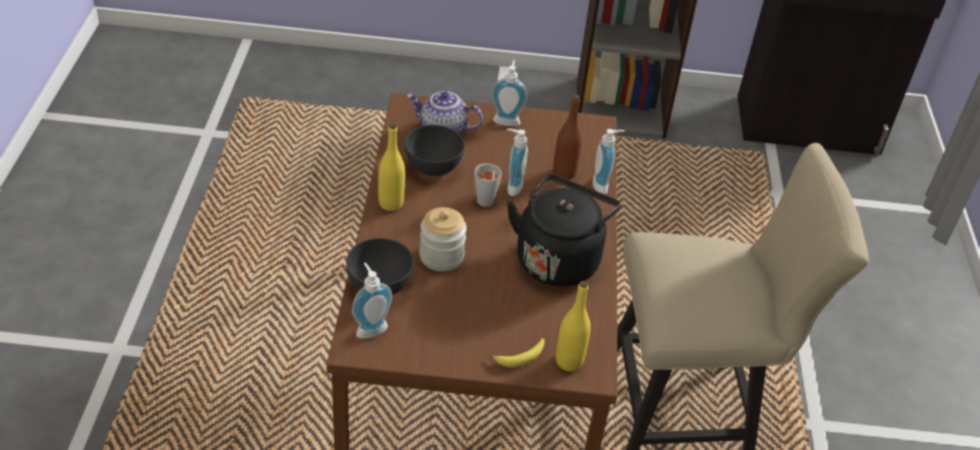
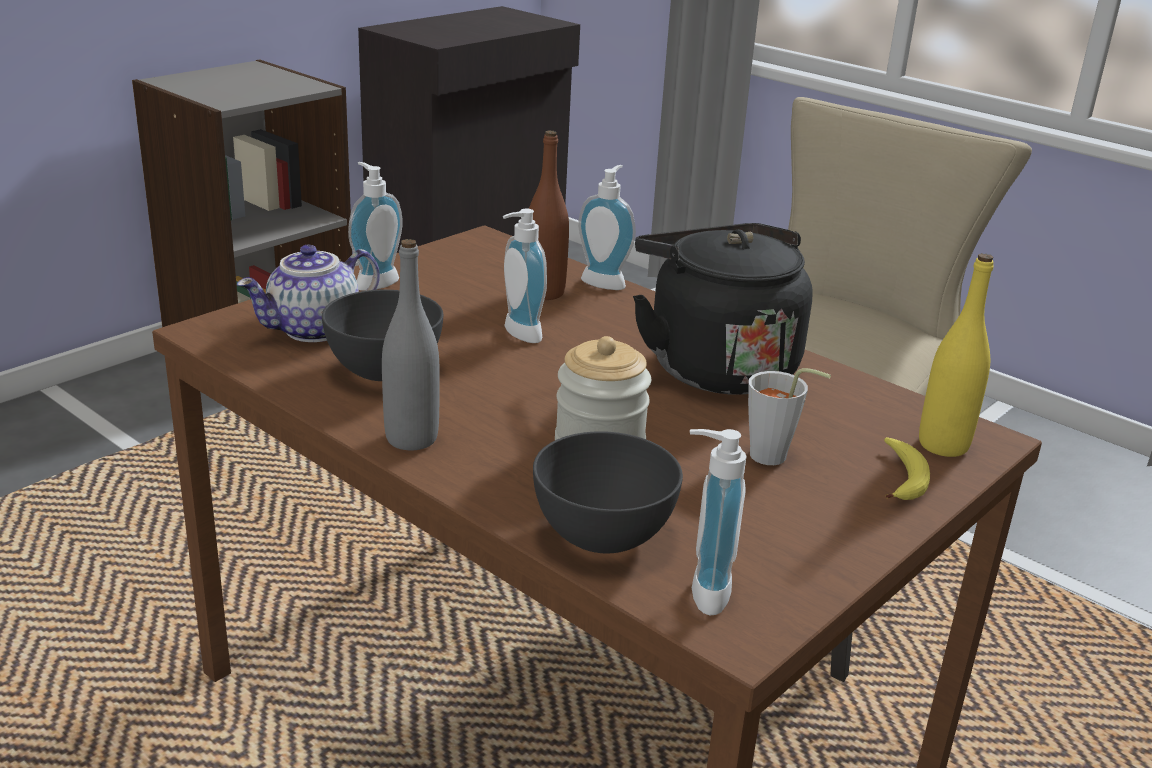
camera: 50 degrees left, 15 degrees down
(391, 203) = (411, 438): yellow bottle -> grey bottle
(485, 203) = (526, 367): grey cup -> grey cup (775, 459)

